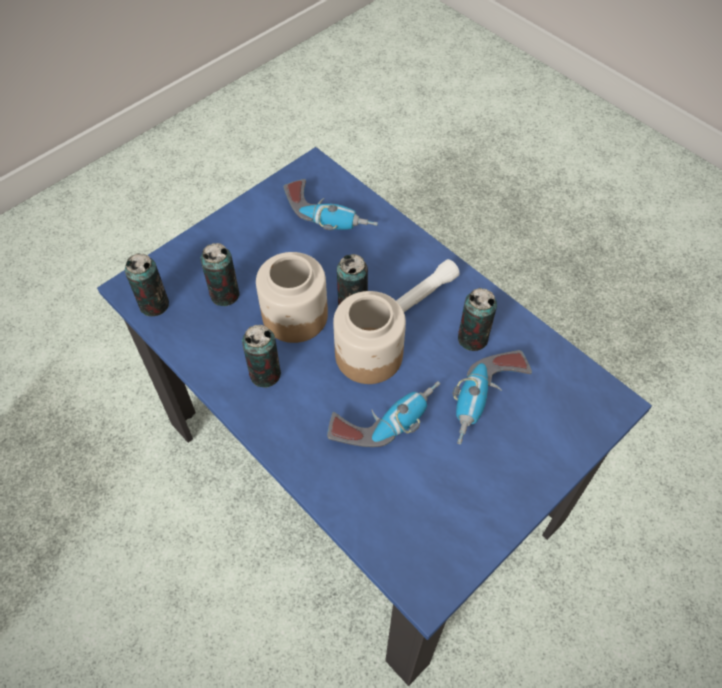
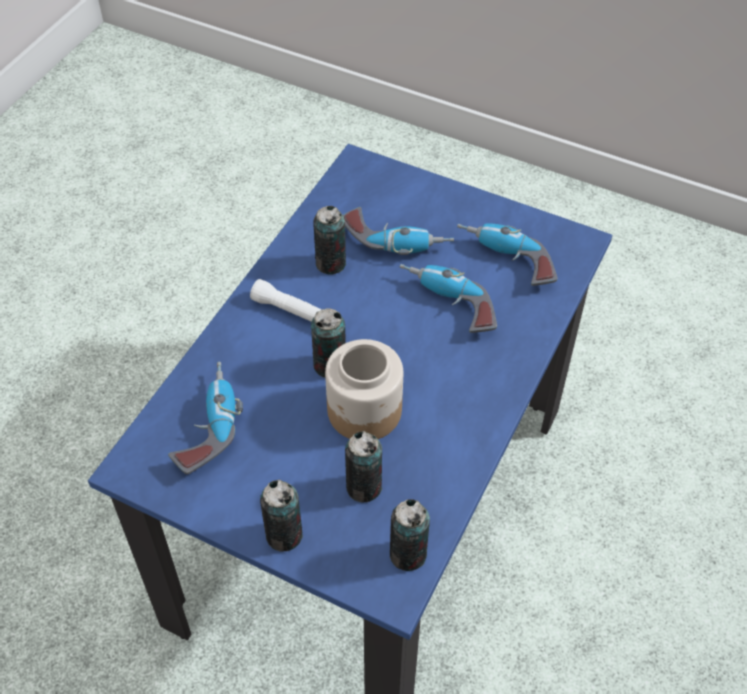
camera: 110 degrees left, 5 degrees down
(265, 374) = (446, 411): can -> can (284, 535)
(368, 356) = (386, 335): jar -> none
(424, 496) = (505, 261): none -> power drill

